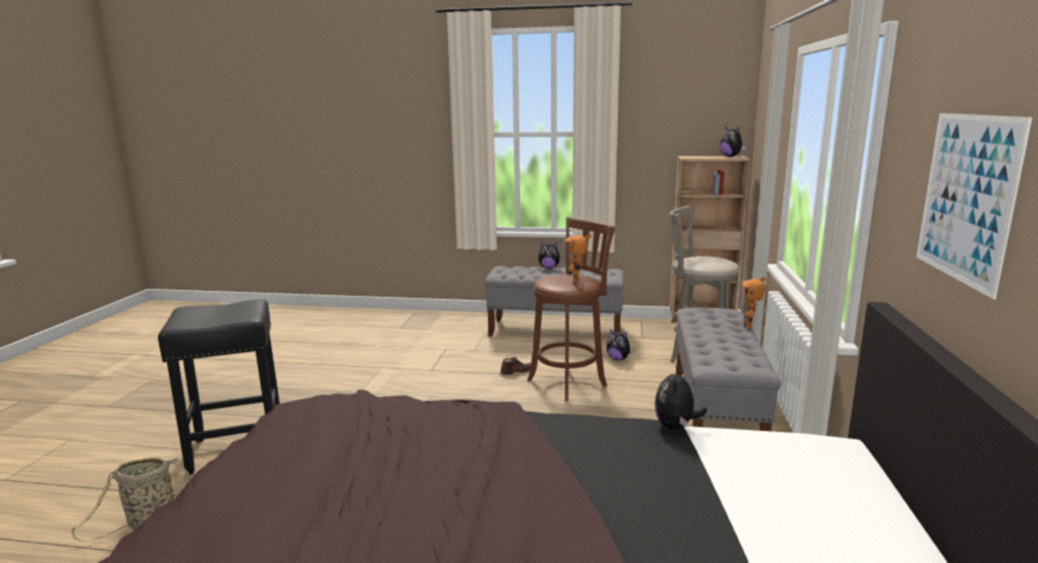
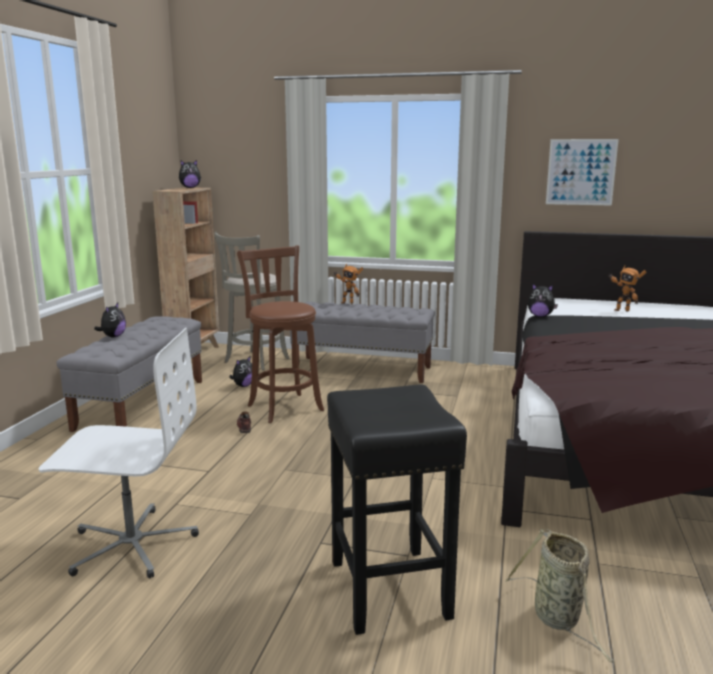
camera: 85 degrees left, 0 degrees up
(334, 364) = (131, 544): none -> white office chair
(578, 282) = (293, 303): toy robot -> toy robot (621, 310)

